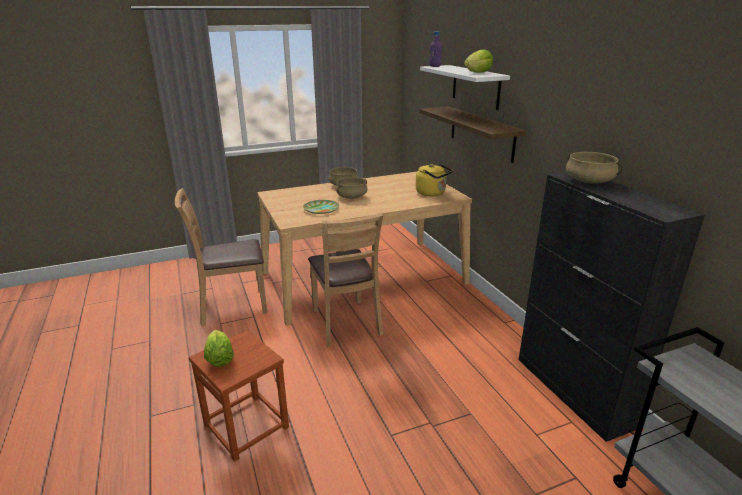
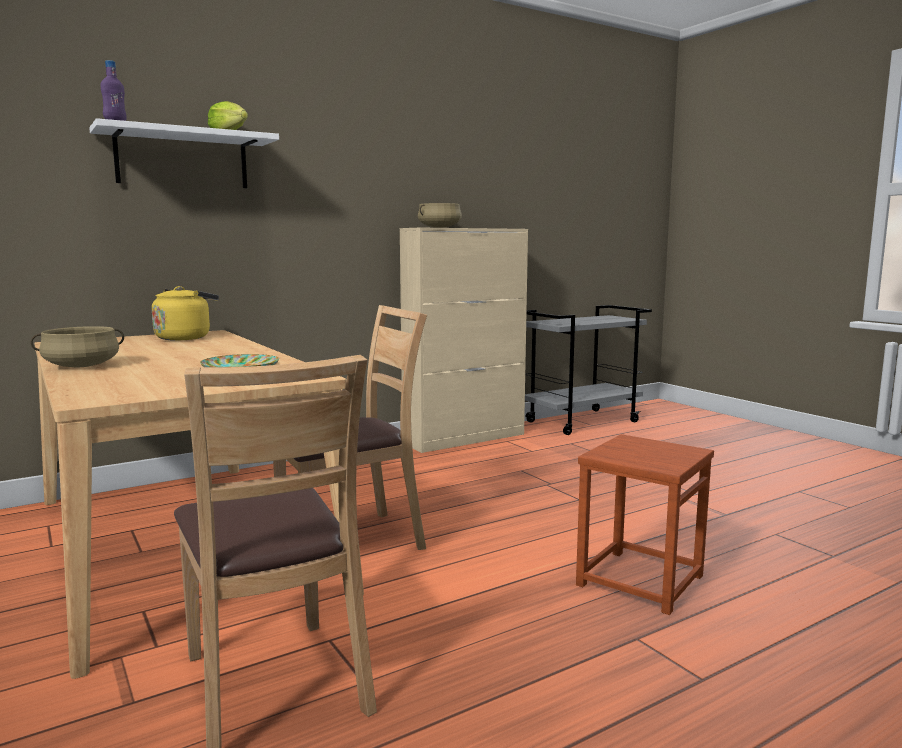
camera: 100 degrees left, 15 degrees down
(219, 358) = (660, 459): lettuce -> none
(351, 197) = (173, 360): beige cooking pot -> none
(481, 133) = (213, 227): shelf -> none
(573, 392) = (465, 438): black cabinet -> beige cabinet

